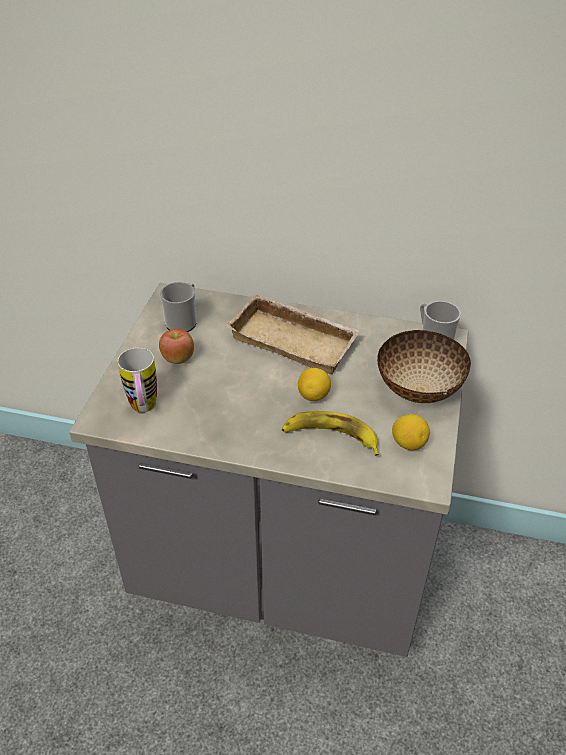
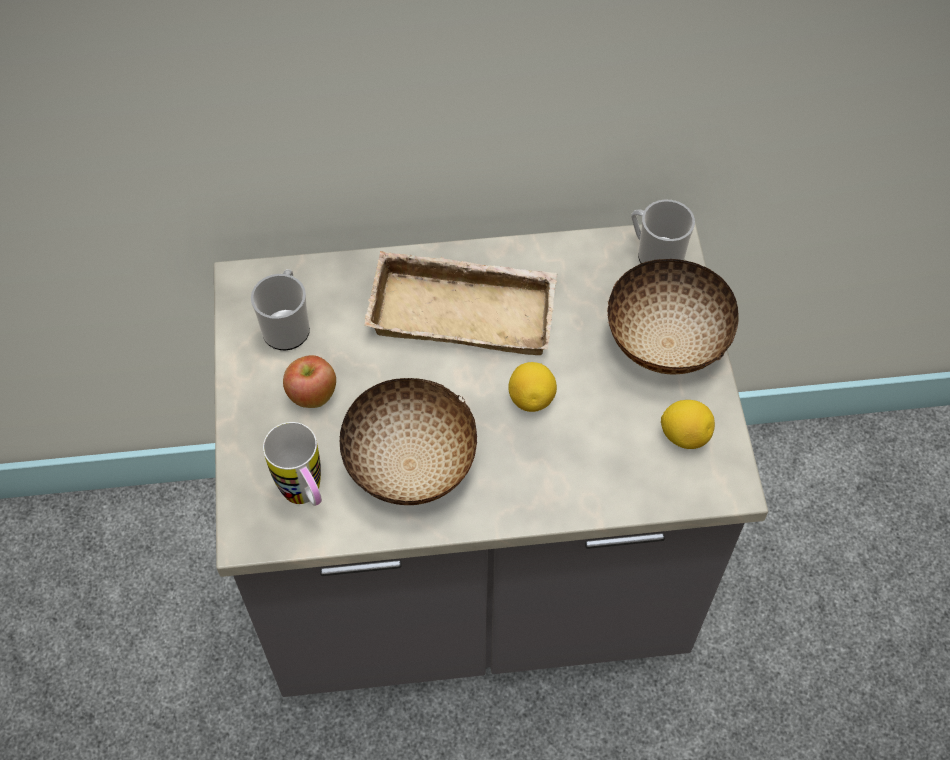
camera: 20 degrees left, 15 degrees up
(216, 412) = (410, 468): none -> bowl
(330, 436) = (580, 457): banana -> none

